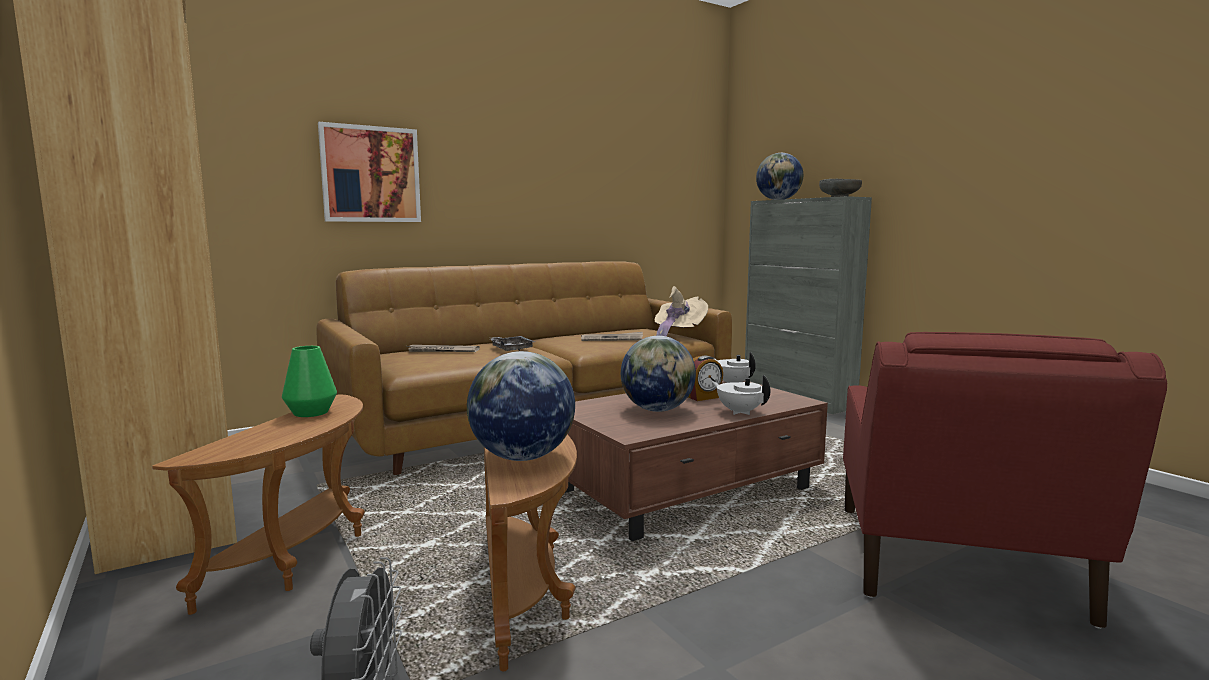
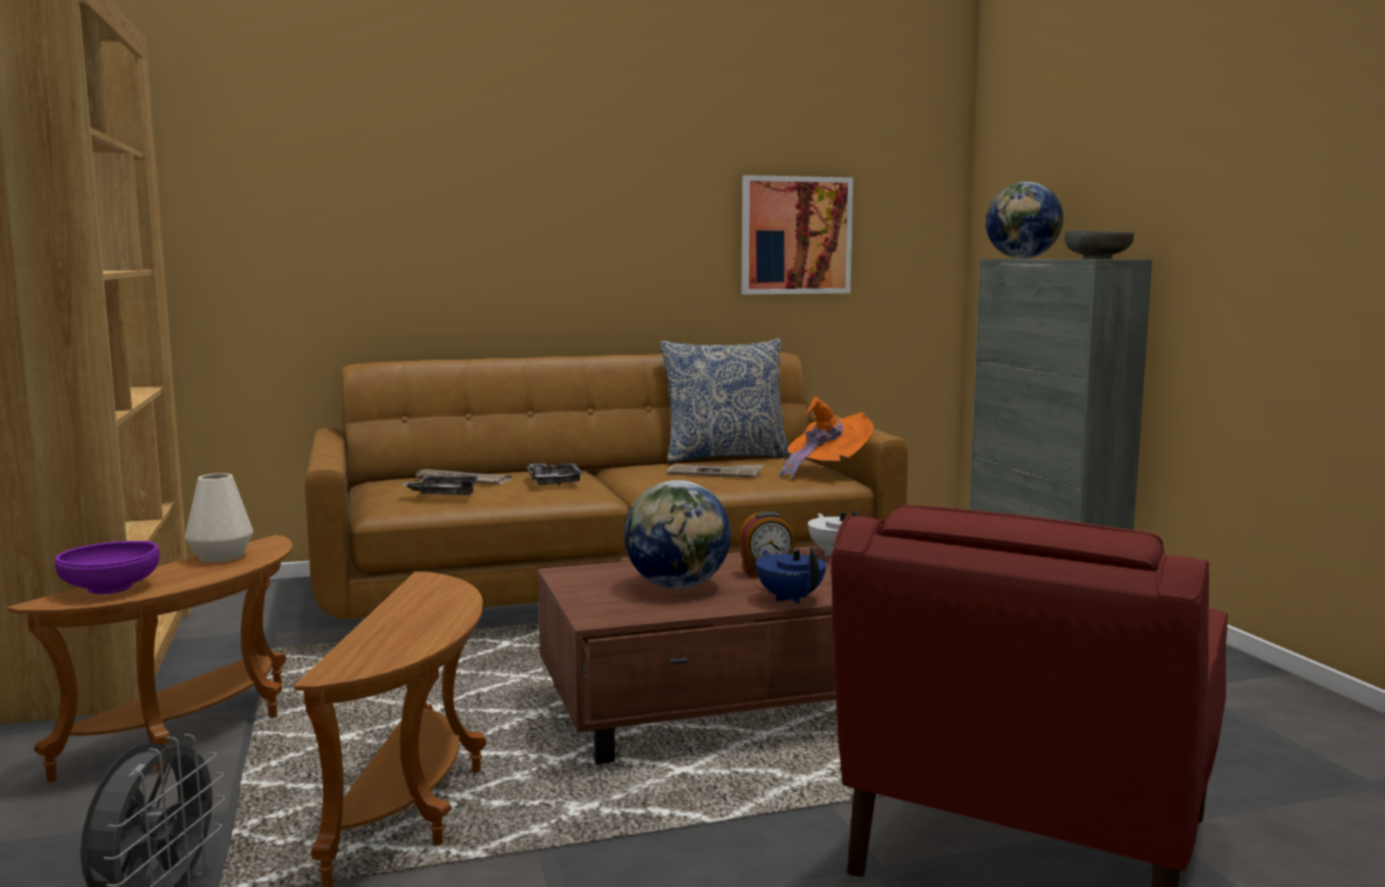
camera: 15 degrees right, 0 degrees up
(238, 443) = (111, 588): none -> purple bowl
(311, 412) = (221, 557): green vase -> white vase
(370, 174) = (394, 231): picture -> picture (795, 235)
(442, 360) = (444, 494): none -> grey tray
(522, 457) = (391, 634): globe -> none
(603, 330) = (725, 457): none -> pillow
(677, 334) = (825, 471): beige hat -> orange hat
(739, 412) = (790, 598): white teapot -> blue teapot

